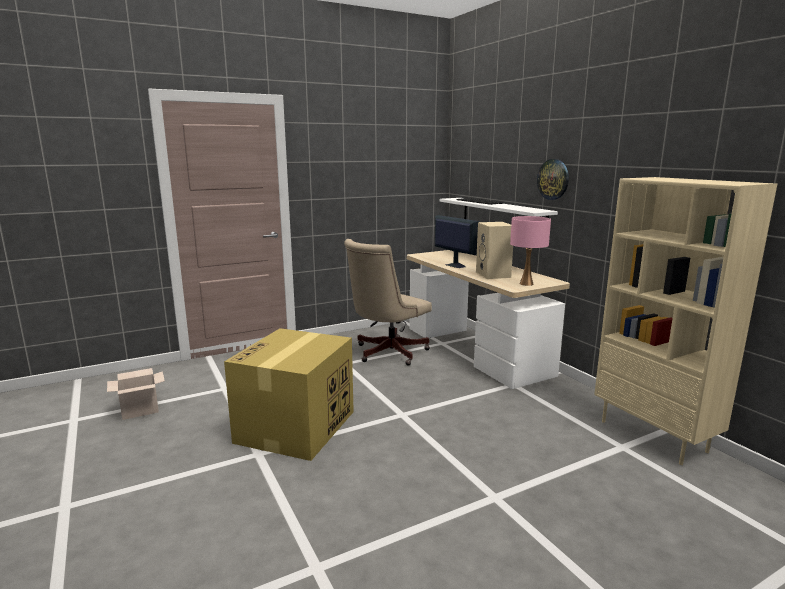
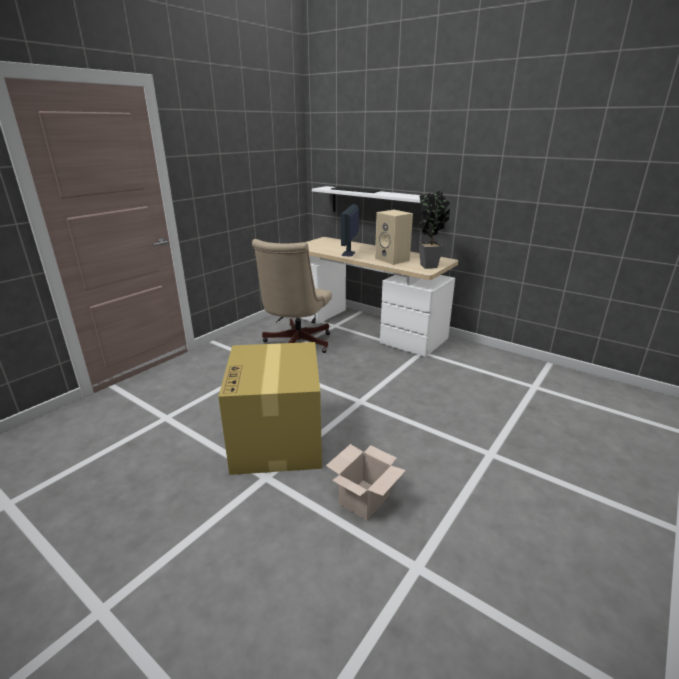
camera: 25 degrees left, 10 degrees up
(141, 409) = (87, 467): cardboard box -> cardboard box (364, 498)
(455, 265) = (348, 253): monitor -> monitor turned 105 degrees counterclockwise
(526, 284) = (429, 265): pink table lamp -> potted plant
(553, 179) = (436, 168): wall clock -> none
(654, 436) = (545, 372): beige bookcase -> none

